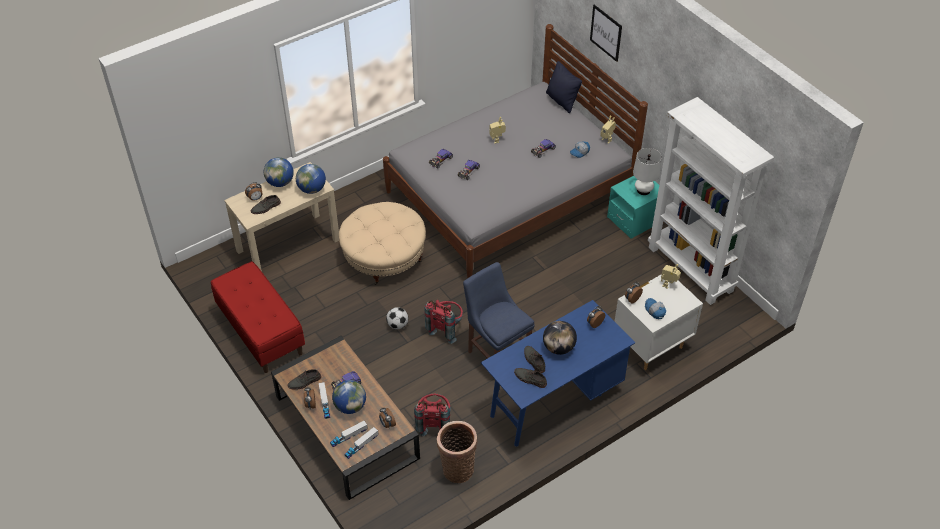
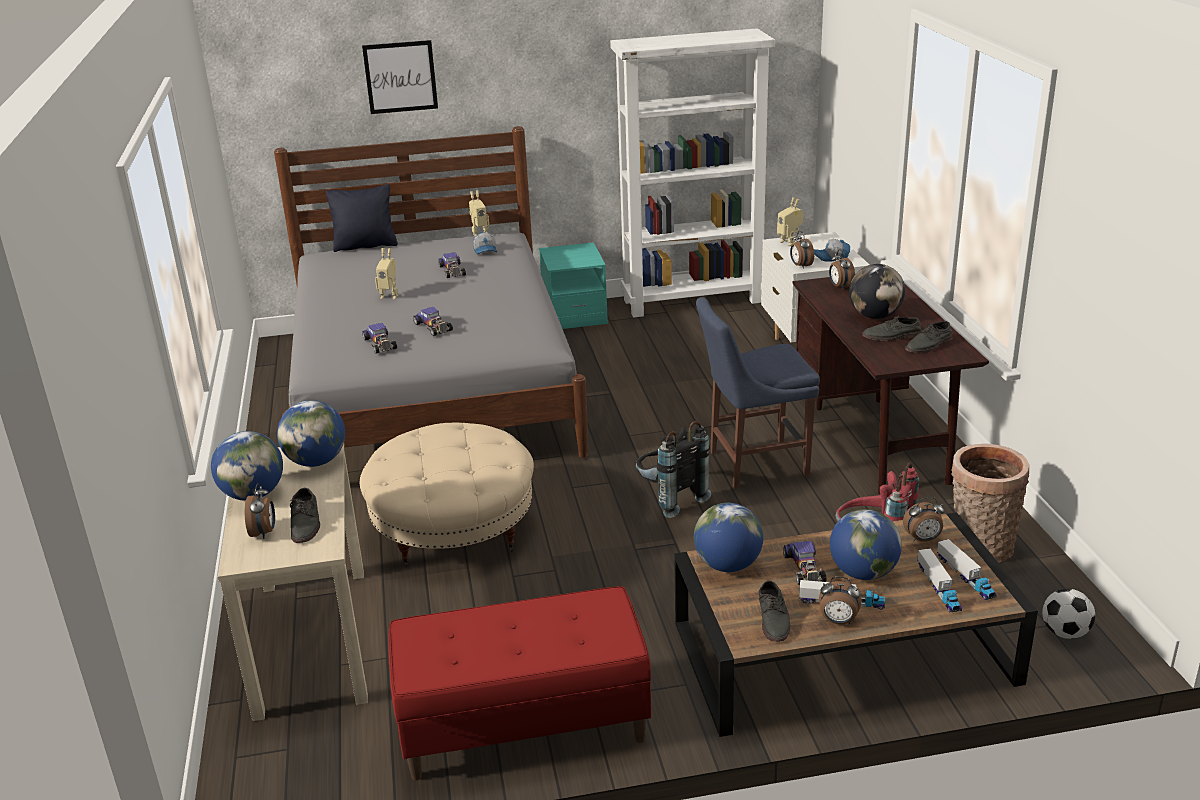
camera: 65 degrees left, 20 degrees down
(338, 356) = (728, 565): none -> globe
(397, 325) = (628, 546): football -> football (1065, 633)
(446, 328) = (669, 499): red backpack -> black backpack
(554, 401) = (874, 436): blue desk -> brown desk
(643, 190) = (576, 253): white table lamp -> none

